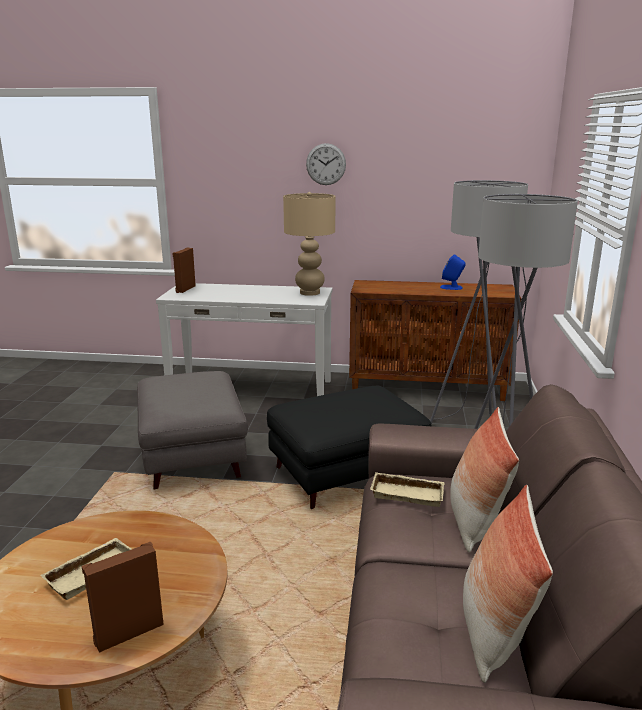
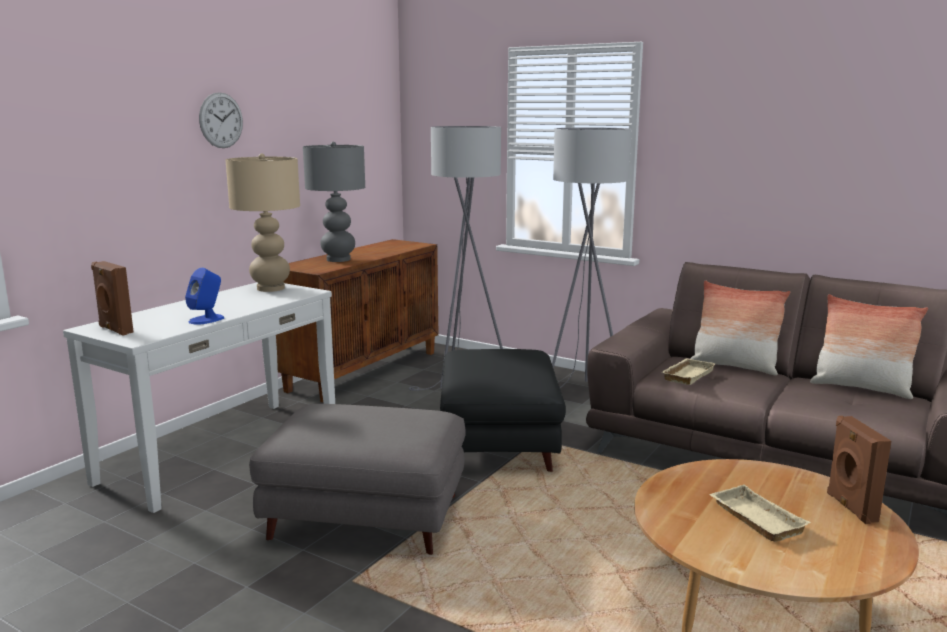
camera: 65 degrees left, 5 degrees down
(405, 287) = (339, 259): none -> grey table lamp
(451, 287) = (369, 251): blue speaker -> blue speaker (207, 319)

